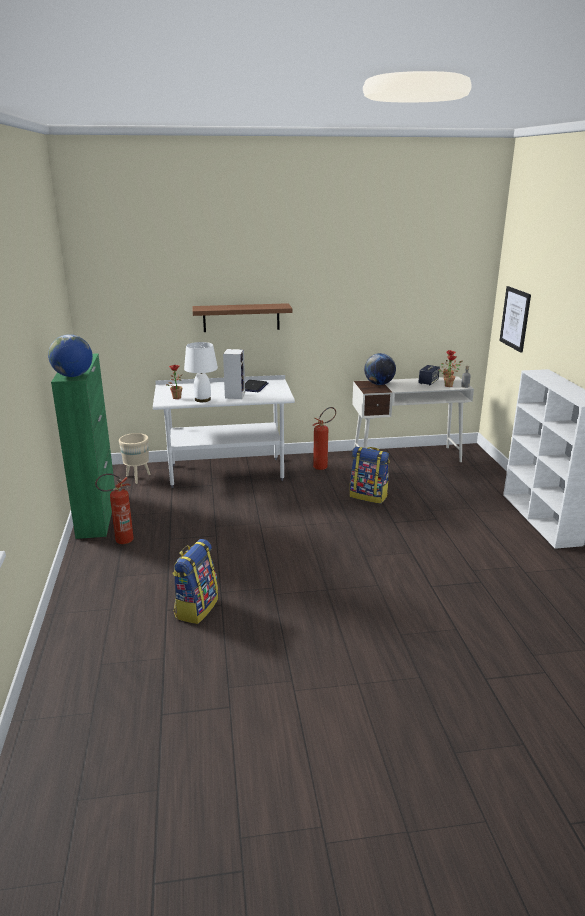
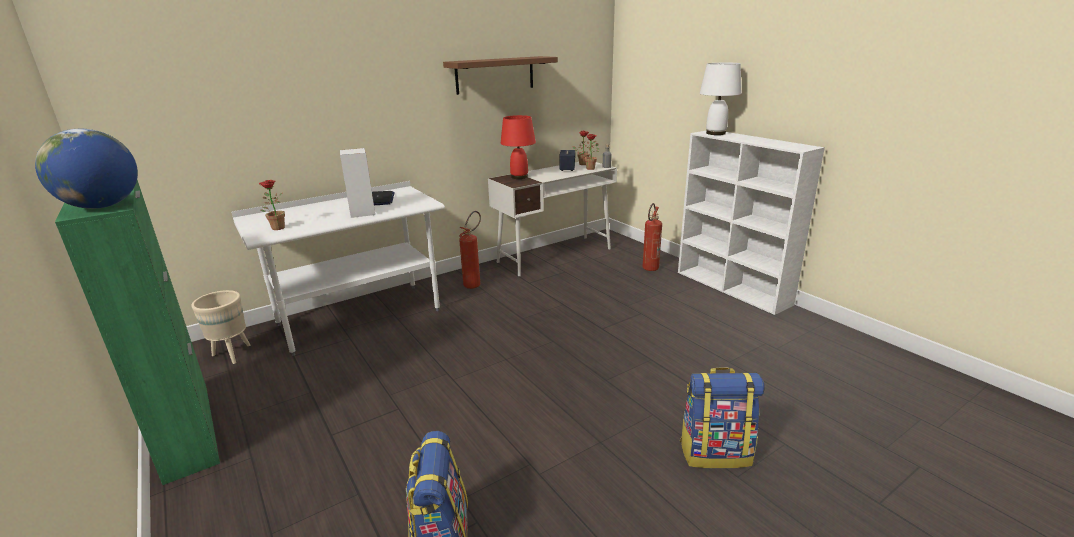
camera: 25 degrees left, 0 degrees up
(120, 541) = (249, 464): fire extinguisher -> fire extinguisher (649, 269)
(203, 399) = (320, 224): white table lamp -> white table lamp (716, 133)
(241, 317) = (343, 110): brown shelf -> brown shelf (495, 75)
(369, 496) = (551, 305): backpack -> backpack (715, 452)
(379, 384) = (519, 177): globe -> red table lamp
(515, 318) = (649, 86): picture -> none

